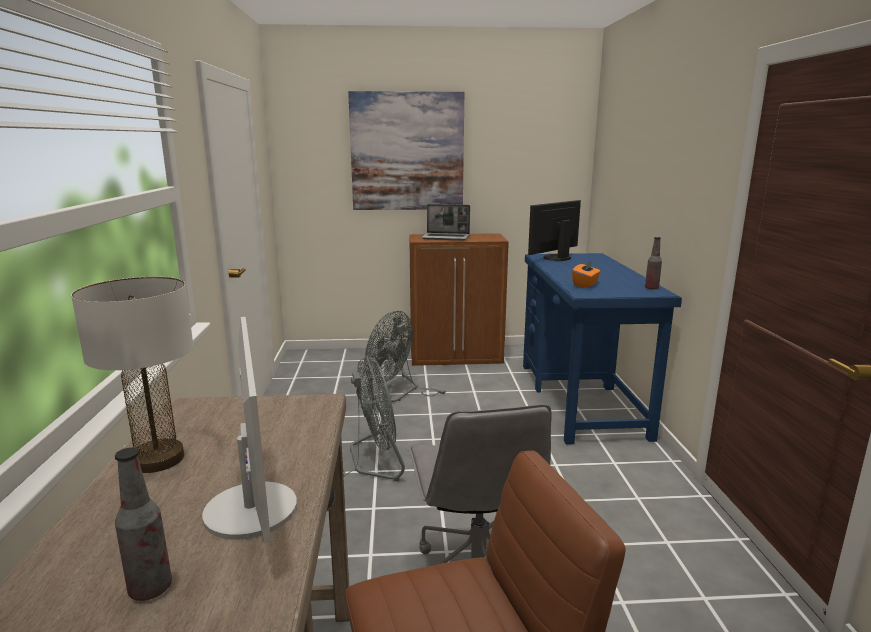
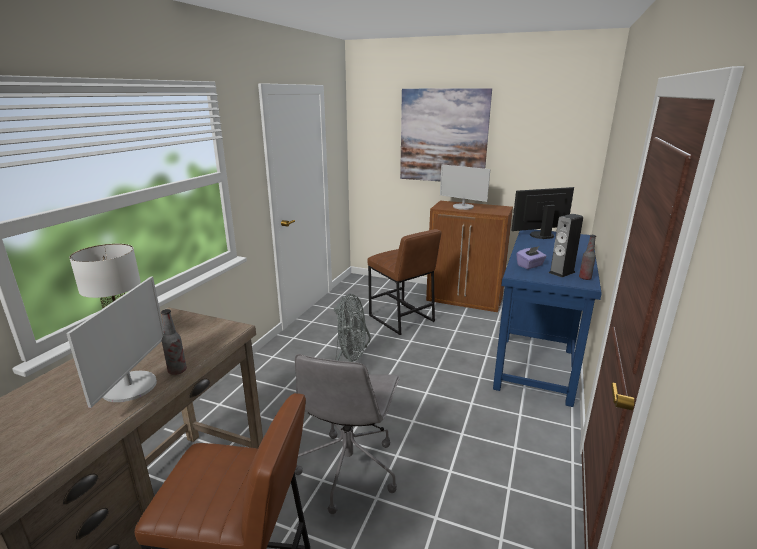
camera: 25 degrees right, 5 degrees up
(150, 588) = (51, 414): bottle -> bottle (177, 371)
(399, 391) = (402, 319): grey fan -> brown chair
(446, 238) = (463, 207): laptop -> monitor
(585, 284) = (530, 265): orange tissue box -> purple tissue box
(624, 286) = (561, 272): none -> speaker

